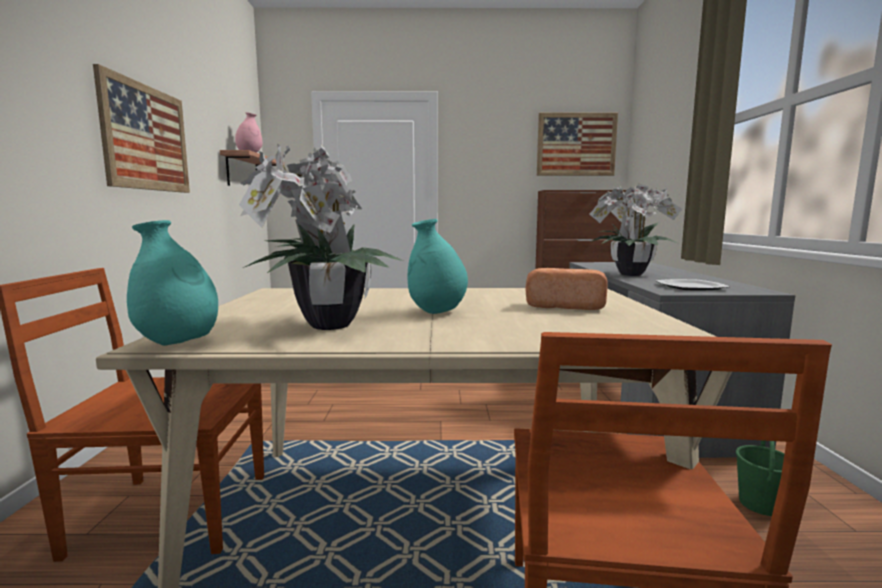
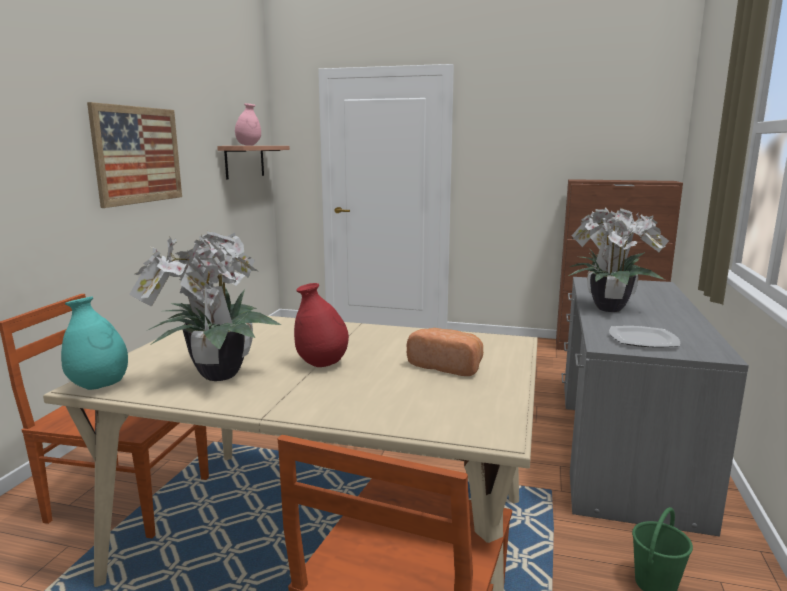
camera: 15 degrees right, 5 degrees up
(437, 312) = (322, 364): turquoise vase -> red vase
(576, 144) = (619, 123): picture -> none

